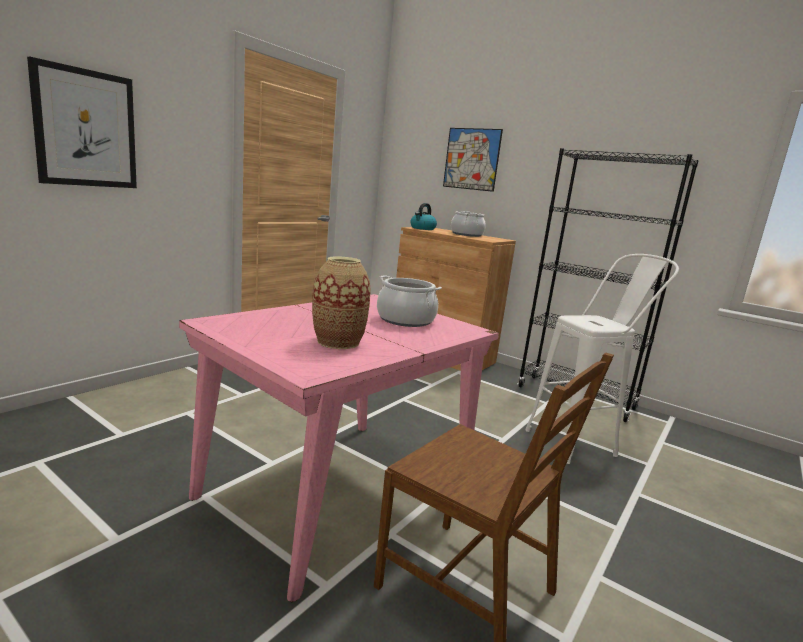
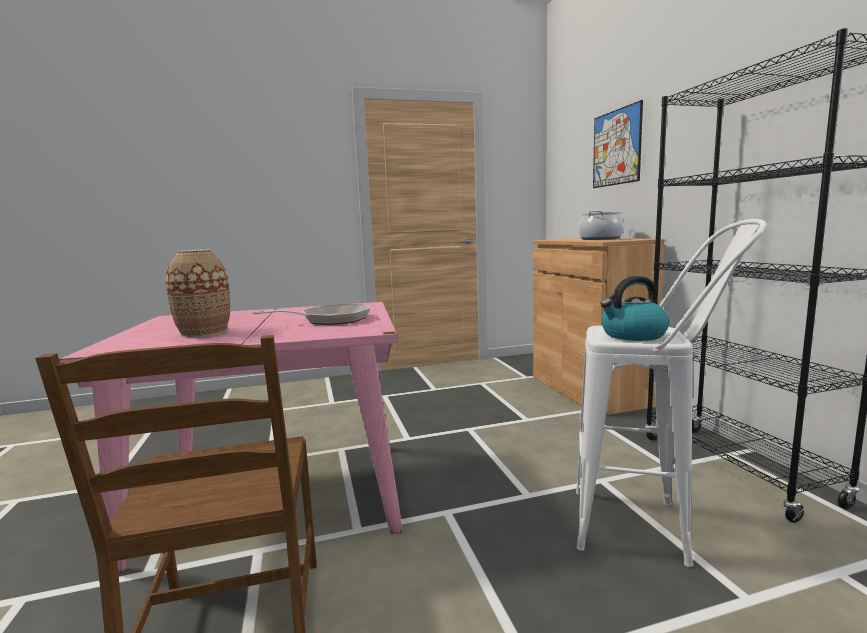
camera: 40 degrees right, 5 degrees down
(86, 129) = (232, 188): picture -> none
(405, 320) = (329, 320): cooking pot -> frying pan
(422, 228) = (557, 239): kettle -> kettle (632, 335)

